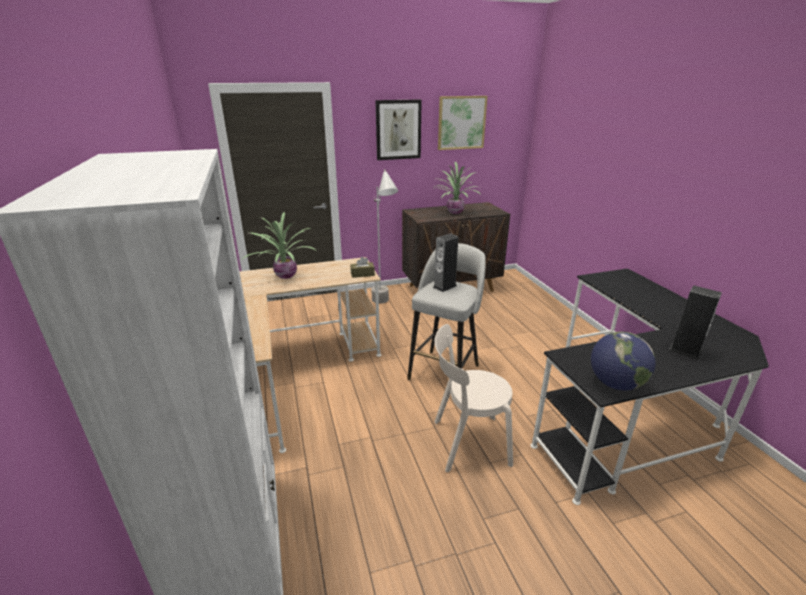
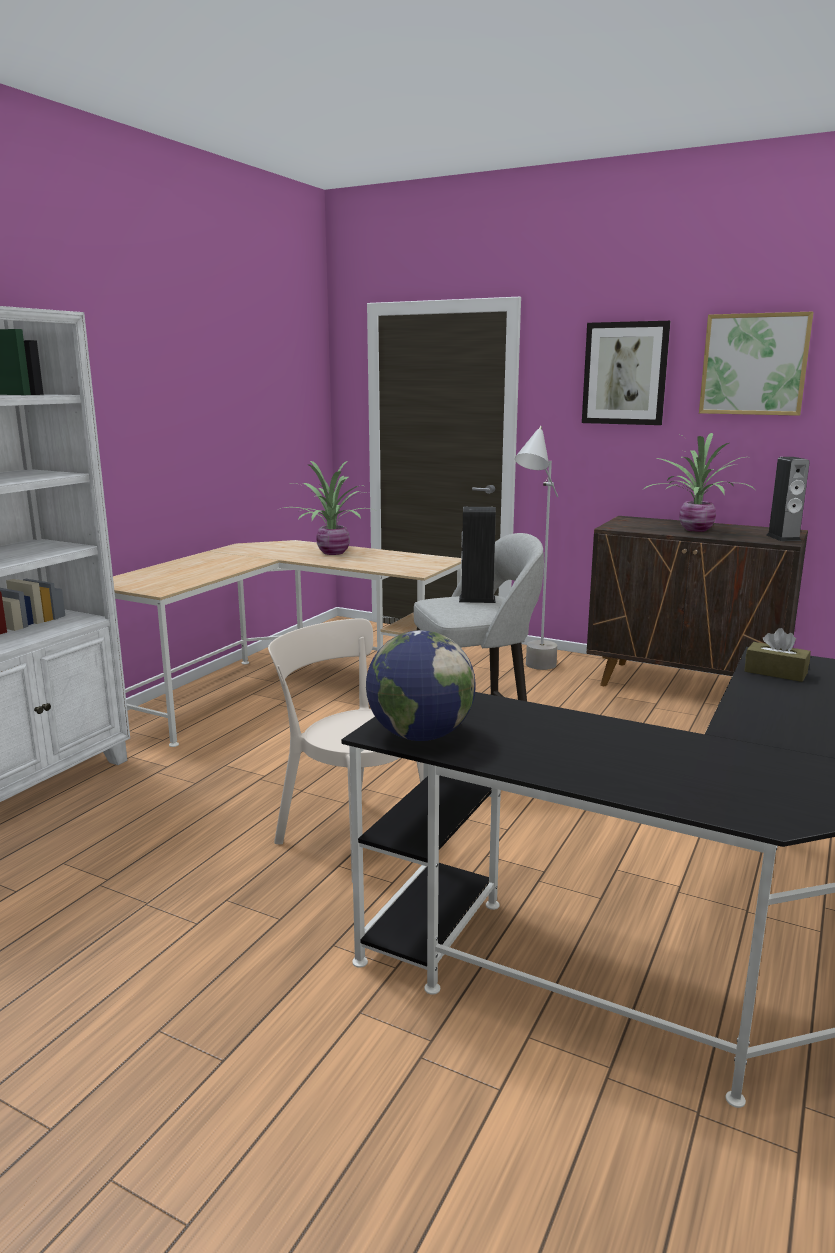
camera: 45 degrees right, 10 degrees down
(362, 274) = (415, 569): brown tissue box -> brown tissue box (775, 672)
(685, 351) = (653, 762): speaker -> speaker (783, 538)

